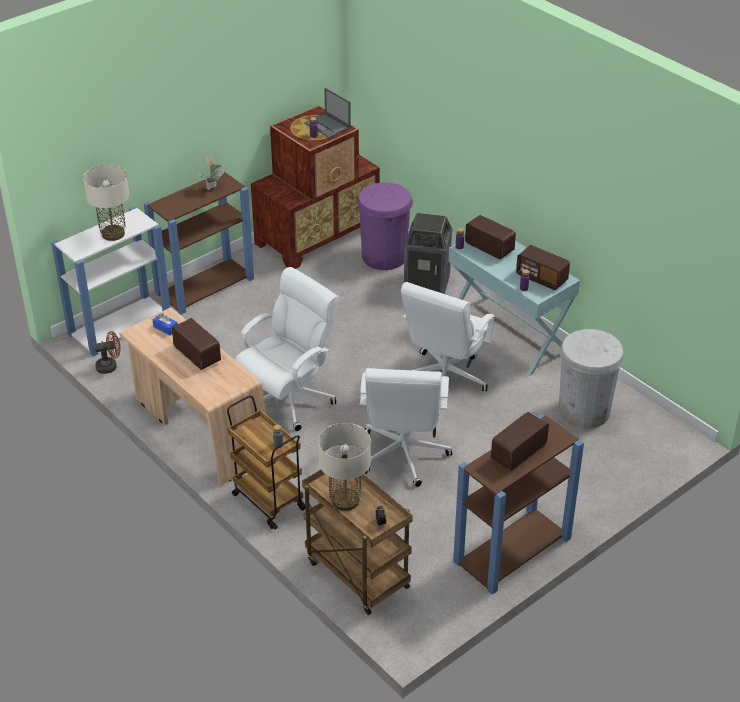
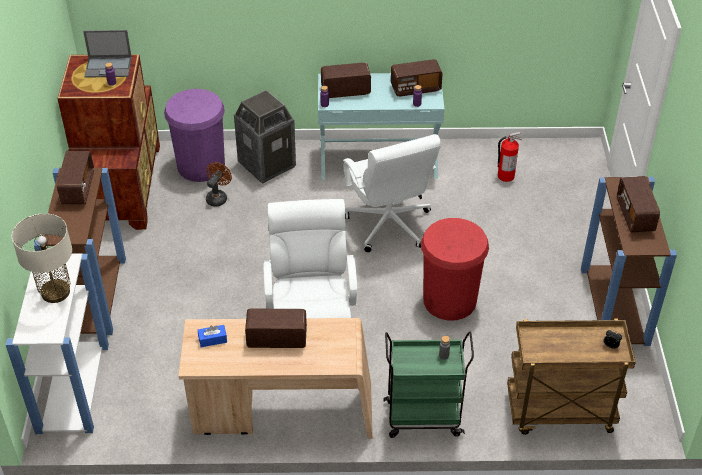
camera: 50 degrees left, 5 degrees up
(110, 366) = (122, 428): brown fan -> brown fan (218, 197)
(213, 189) = (78, 189): potted plant -> radio
(268, 501) = (422, 418): brown cart -> green cart
(345, 501) = (565, 351): table lamp -> none
(403, 453) = (449, 300): white office chair -> red trash can
(584, 411) = (505, 176): white trash can -> fire extinguisher

